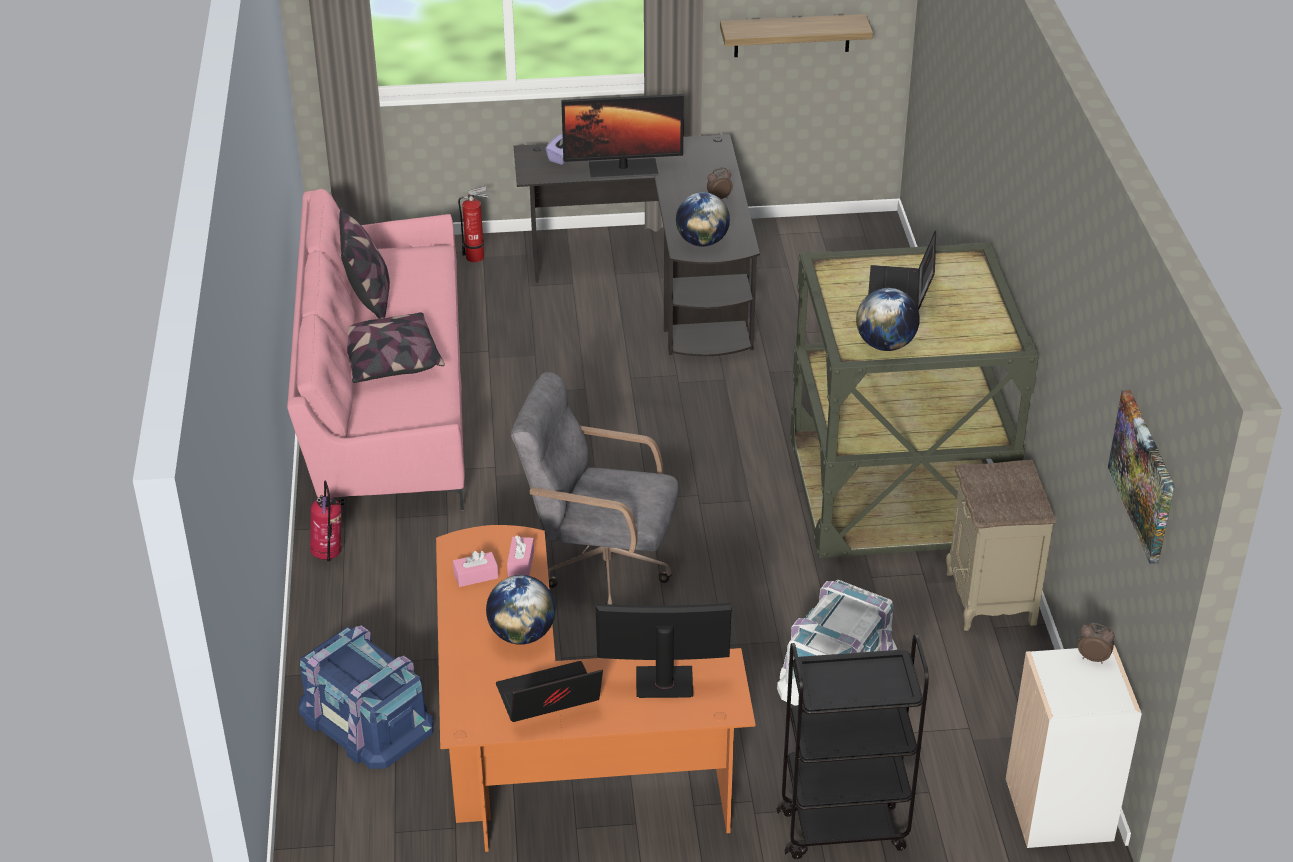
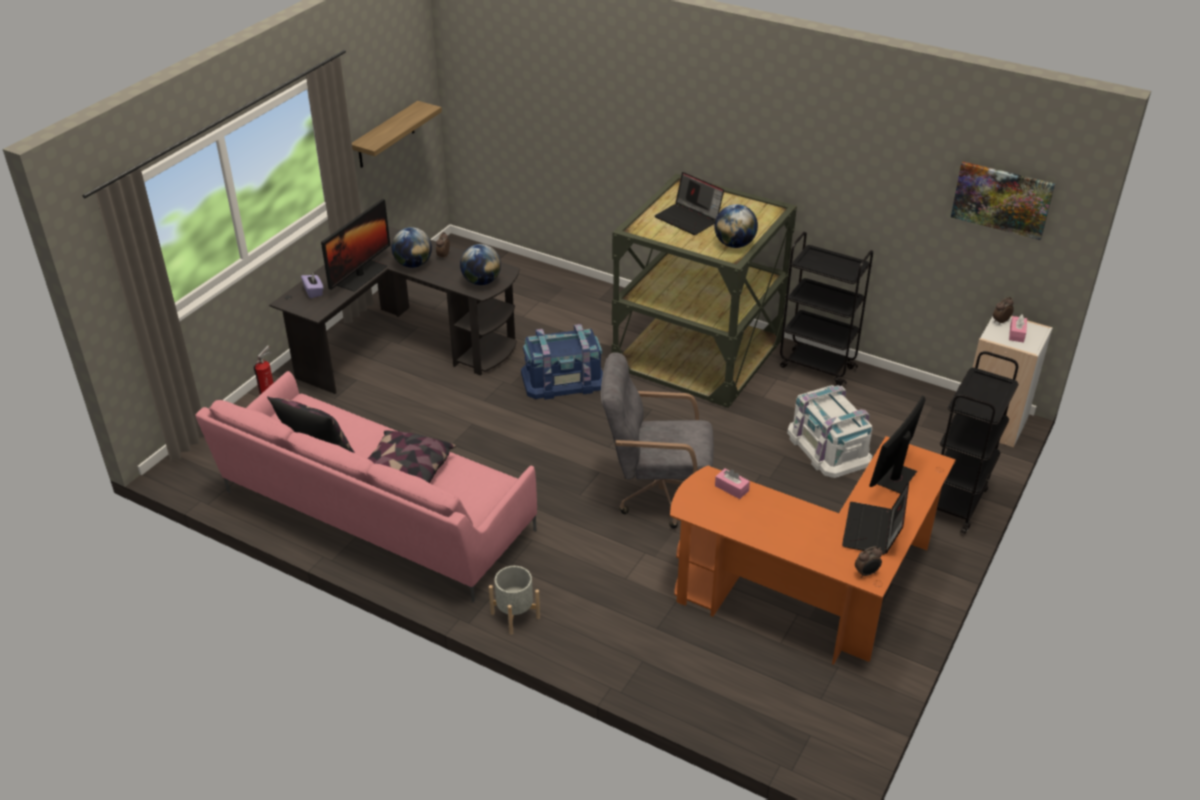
camera: 55 degrees left, 0 degrees up
(329, 555) = (515, 615): fire extinguisher -> grey planter
(367, 718) = (701, 666): blue storage box -> blue storage box (563, 378)
(467, 720) = (866, 573): none -> alarm clock
(476, 576) = (726, 512): pink tissue box -> pink tissue box (1016, 334)
(522, 634) = (802, 516): globe -> globe (413, 264)
(600, 570) = (655, 497): grey office chair -> grey office chair turned 45 degrees clockwise
(988, 599) = (818, 367): beige nightstand -> black cart

